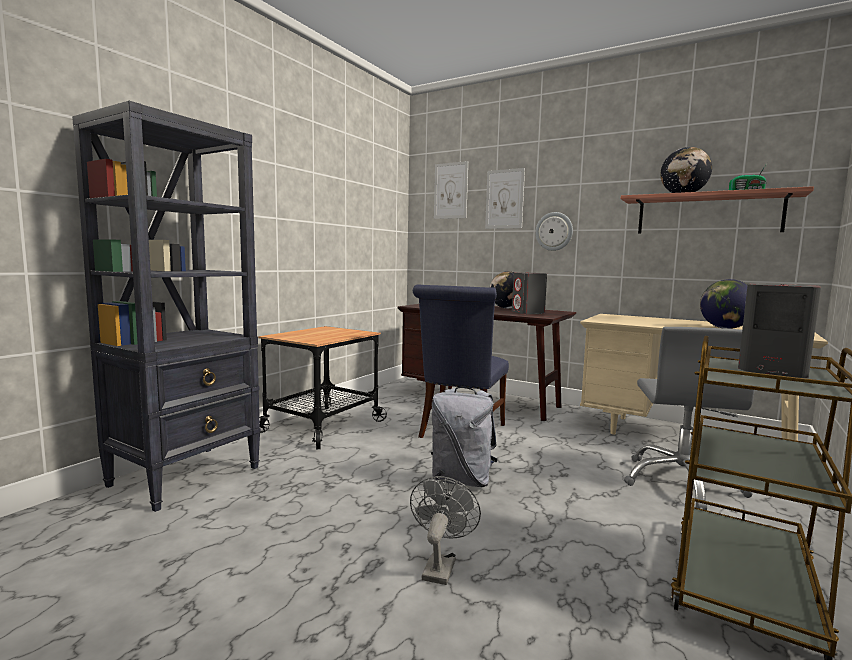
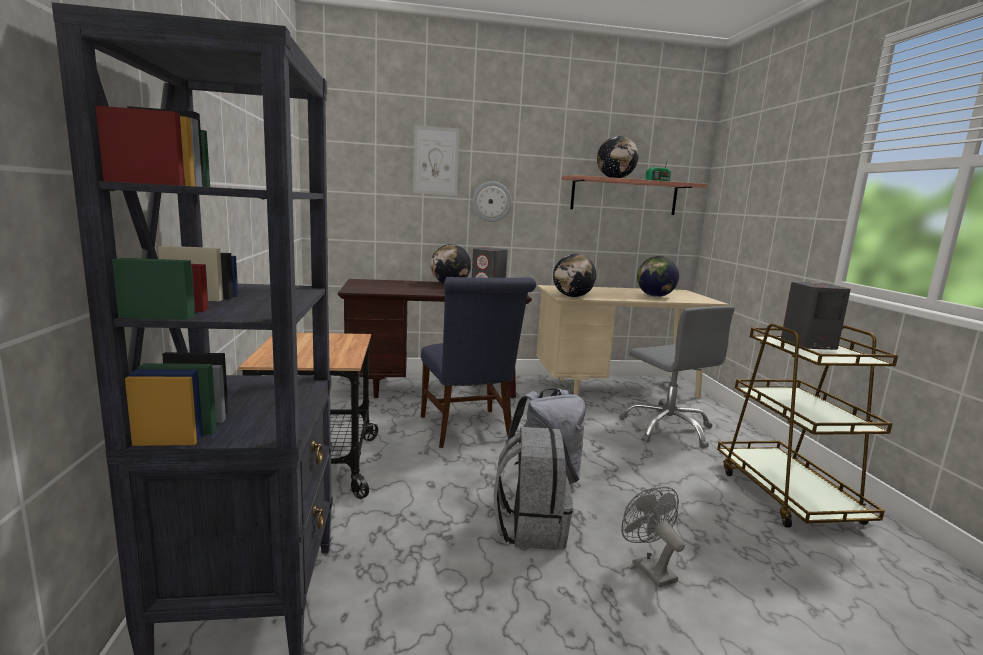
camera: 40 degrees left, 5 degrees up
(394, 503) = (530, 527): none -> grey backpack
(450, 190) = (365, 142): picture -> none
(605, 321) = (572, 296): none -> globe

